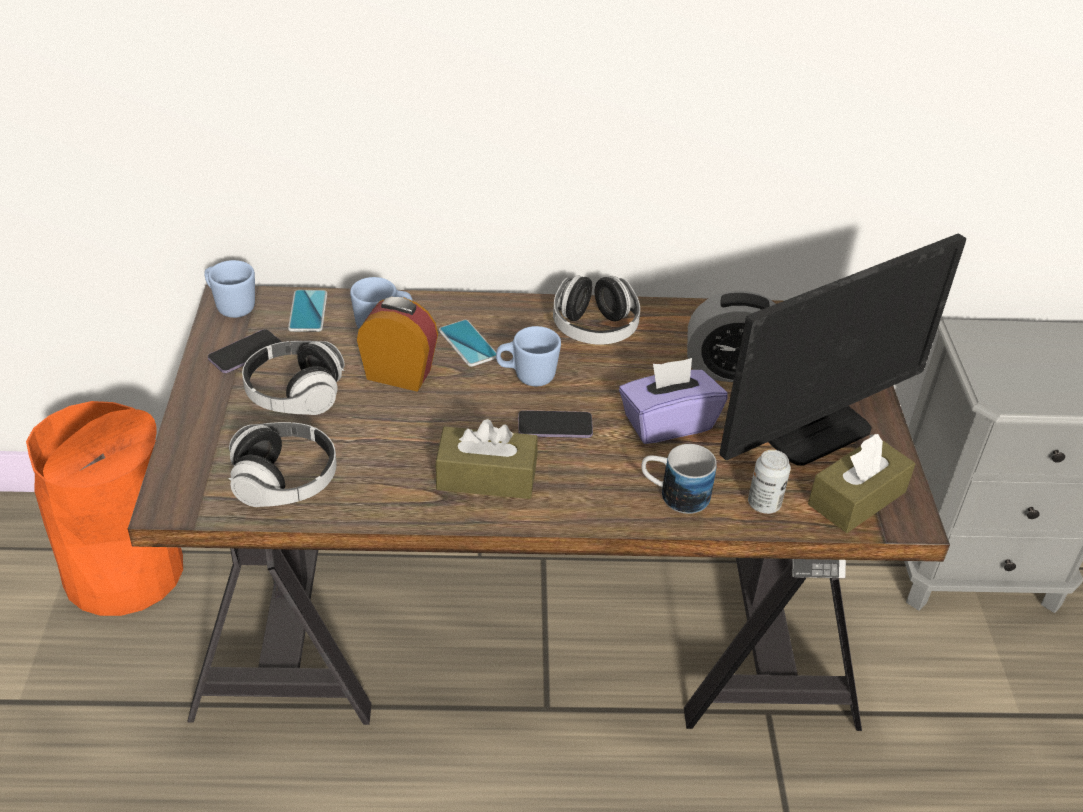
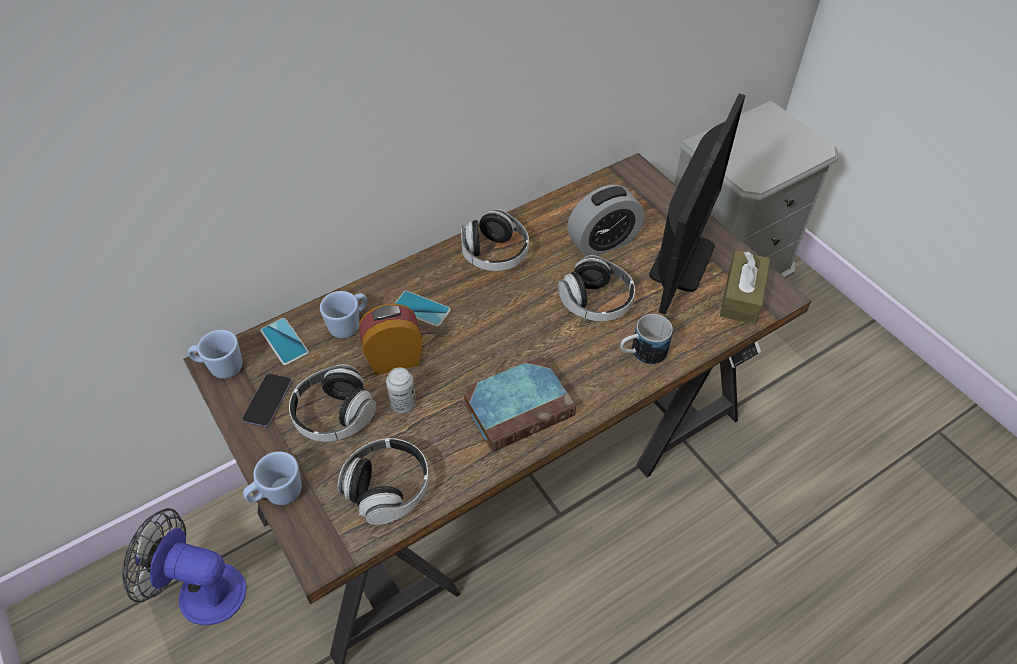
camera: 30 degrees left, 10 degrees up
(123, 571) = (200, 591): orange trash can -> fan
(486, 477) = (519, 406): brown tissue box -> book
(527, 376) = (481, 314): blue mug -> blue mug (277, 495)
(555, 426) = (530, 343): phone -> none
(667, 423) = (596, 302): purple tissue box -> headphones
(764, 504) = (696, 330): can -> can (403, 404)

